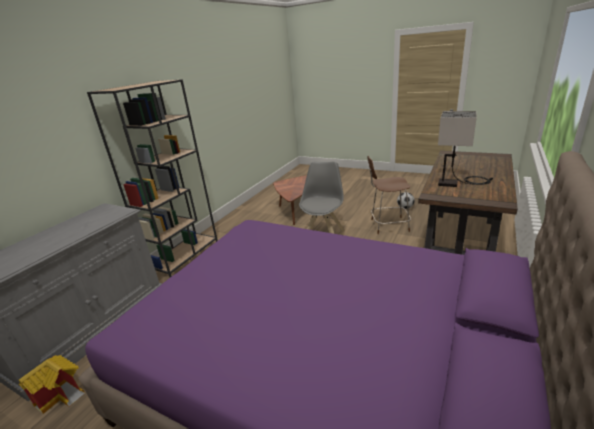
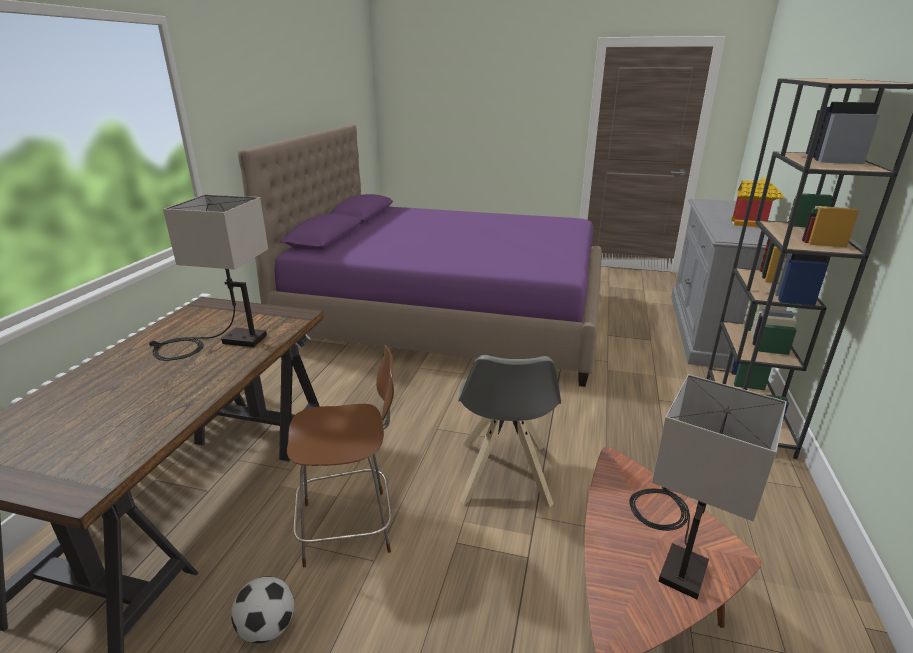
camera: 165 degrees right, 0 degrees up
(63, 394) = (650, 300): toy house -> toy house (752, 224)
(291, 184) = (674, 543): none -> table lamp

